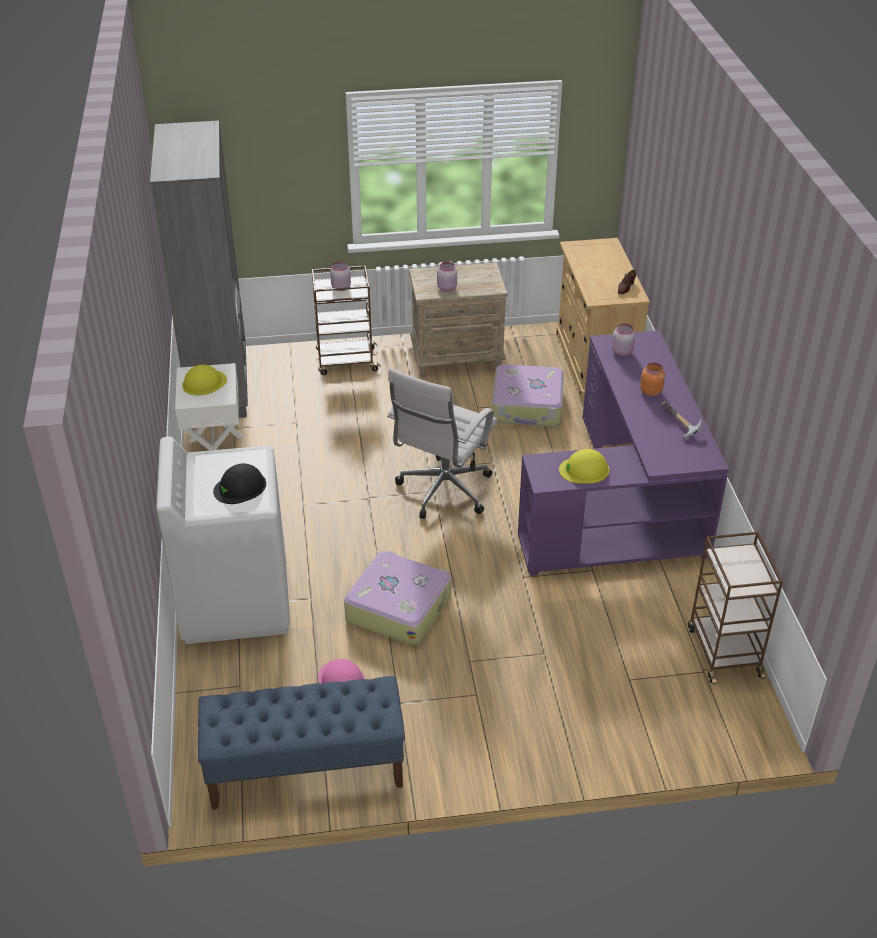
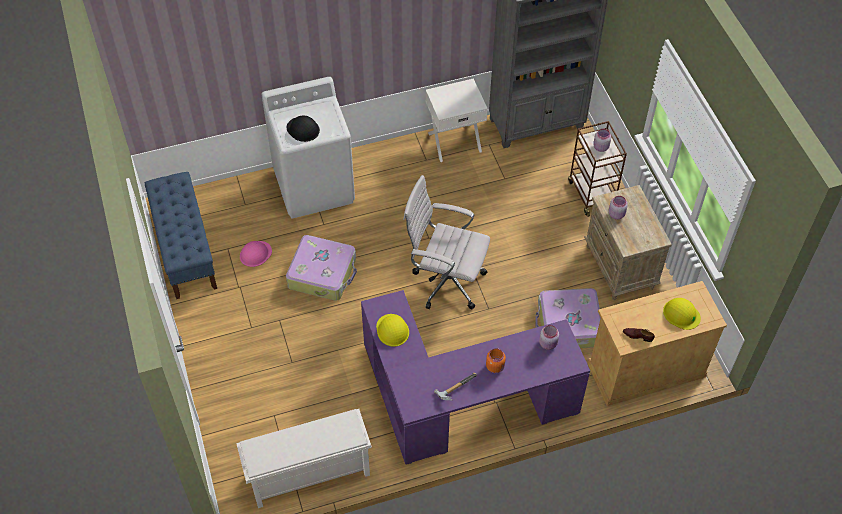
camera: 80 degrees right, 15 degrees up
(204, 383) = (458, 97): yellow hard hat -> yellow hard hat (681, 314)
(723, 651) = (308, 475): brown cart -> white shoe rack

